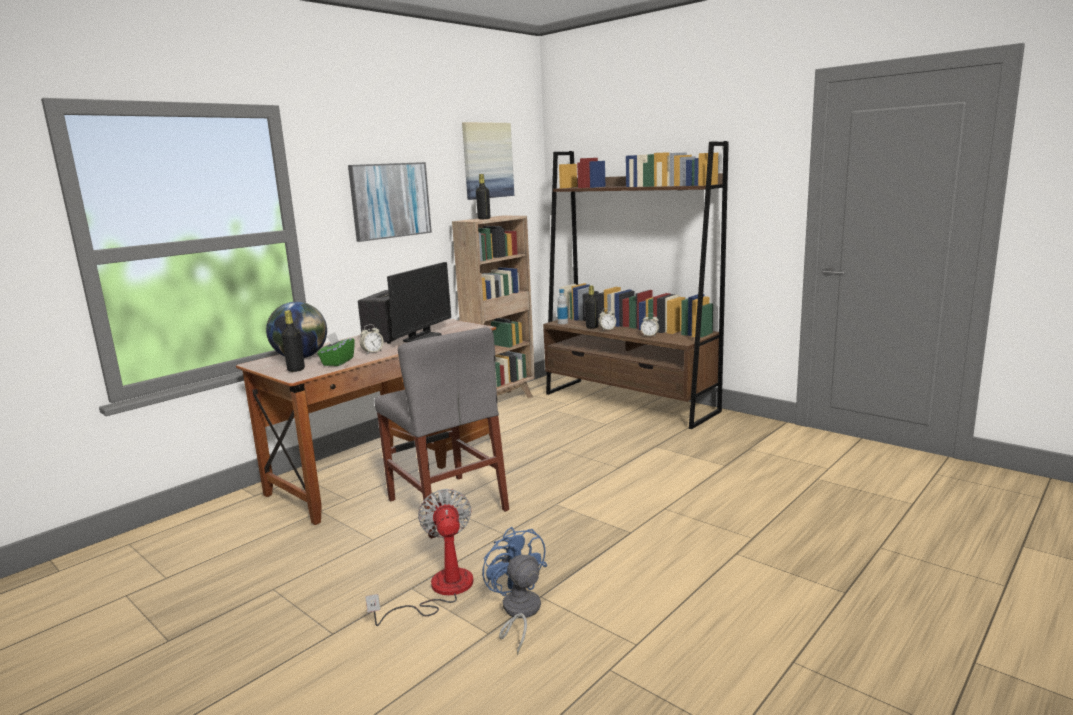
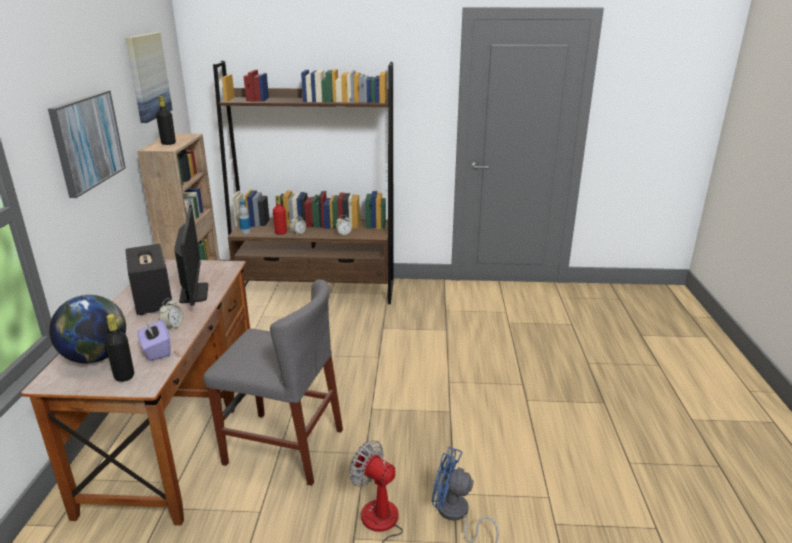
camera: 40 degrees left, 10 degrees up
(337, 362) = (156, 351): green tissue box -> purple tissue box
(592, 327) = (281, 233): black bottle -> red bottle

